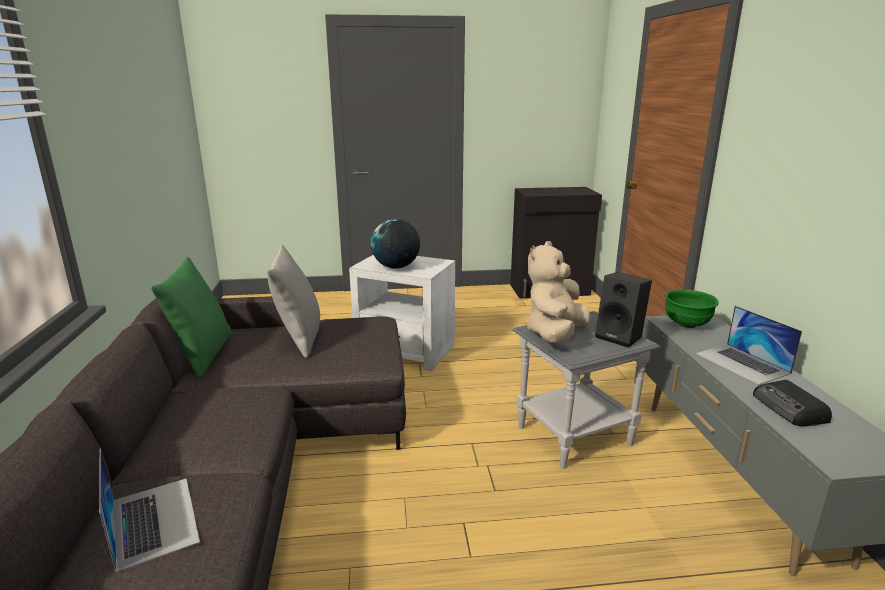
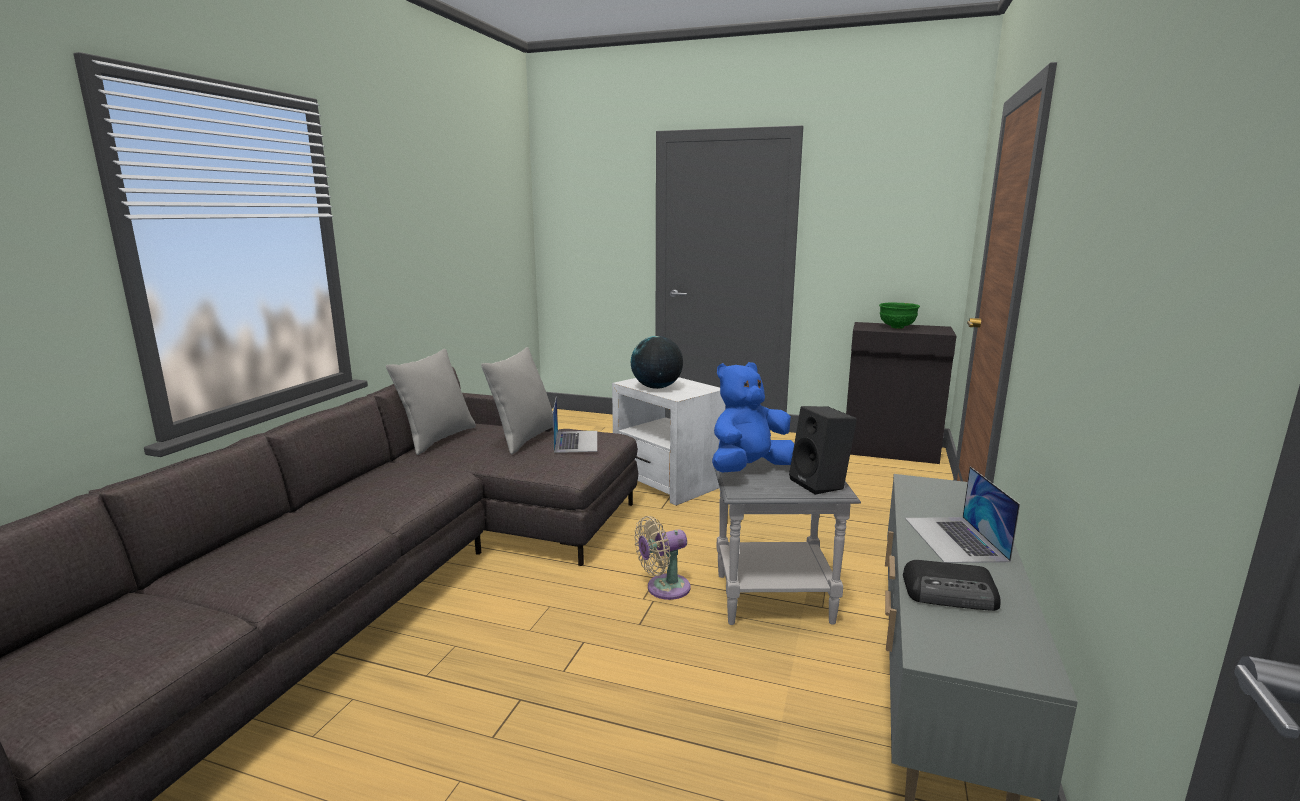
camera: 25 degrees right, 5 degrees down
(154, 520) = (282, 538): laptop -> laptop (576, 441)
(202, 355) = (437, 439): green pillow -> grey pillow
(486, 451) = (664, 588): none -> beige fan
(555, 334) = (748, 469): beige plush toy -> blue plush toy
(686, 325) = (936, 490): green bowl -> green bowl (896, 327)
(790, 409) = (951, 593): radio -> radio turned 90 degrees counterclockwise

